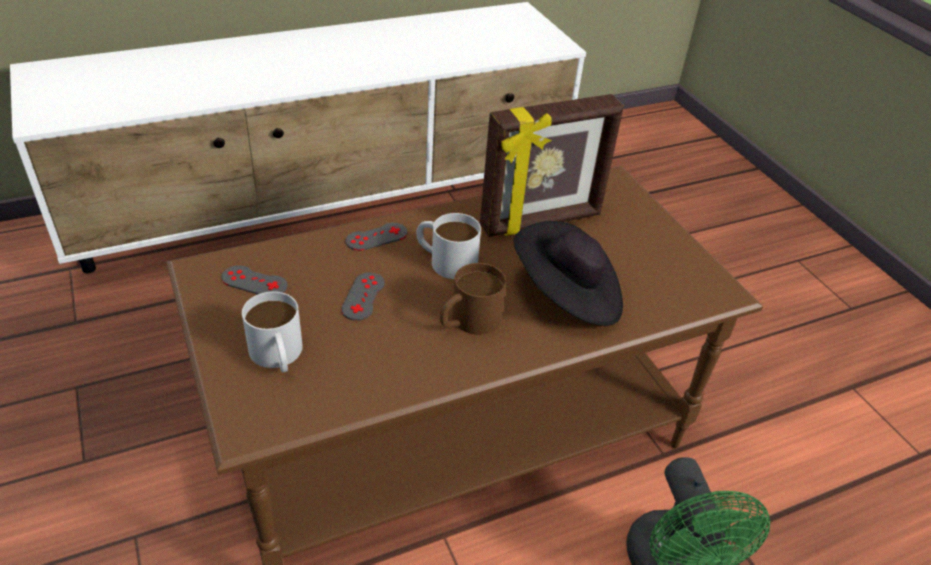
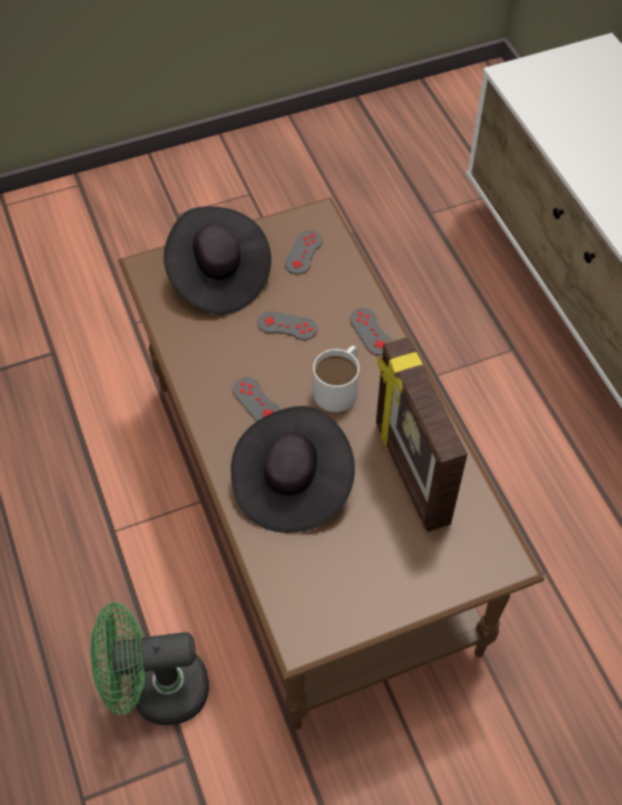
camera: 95 degrees right, 15 degrees up
(278, 356) = (218, 277): white mug -> black hat
(468, 321) = (256, 402): brown mug -> grey game controller

